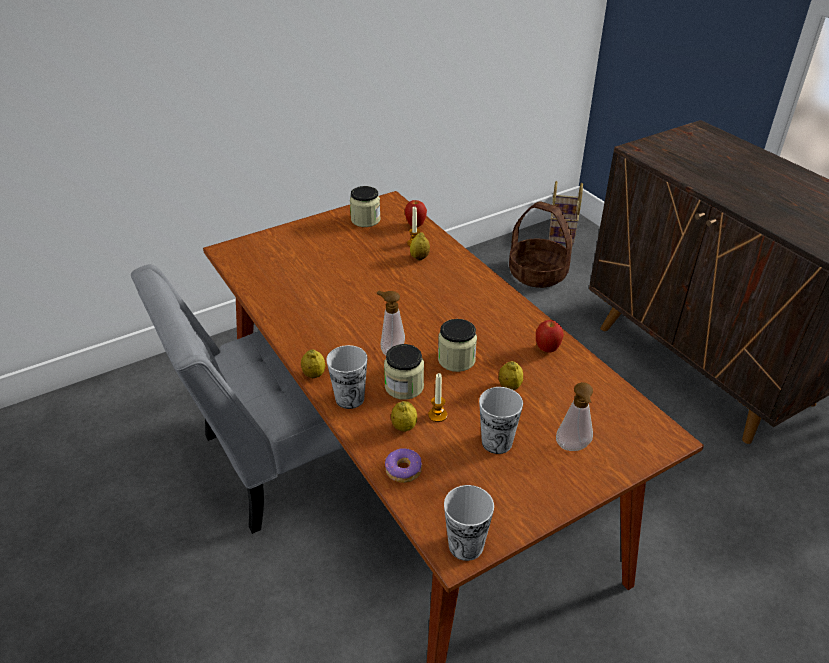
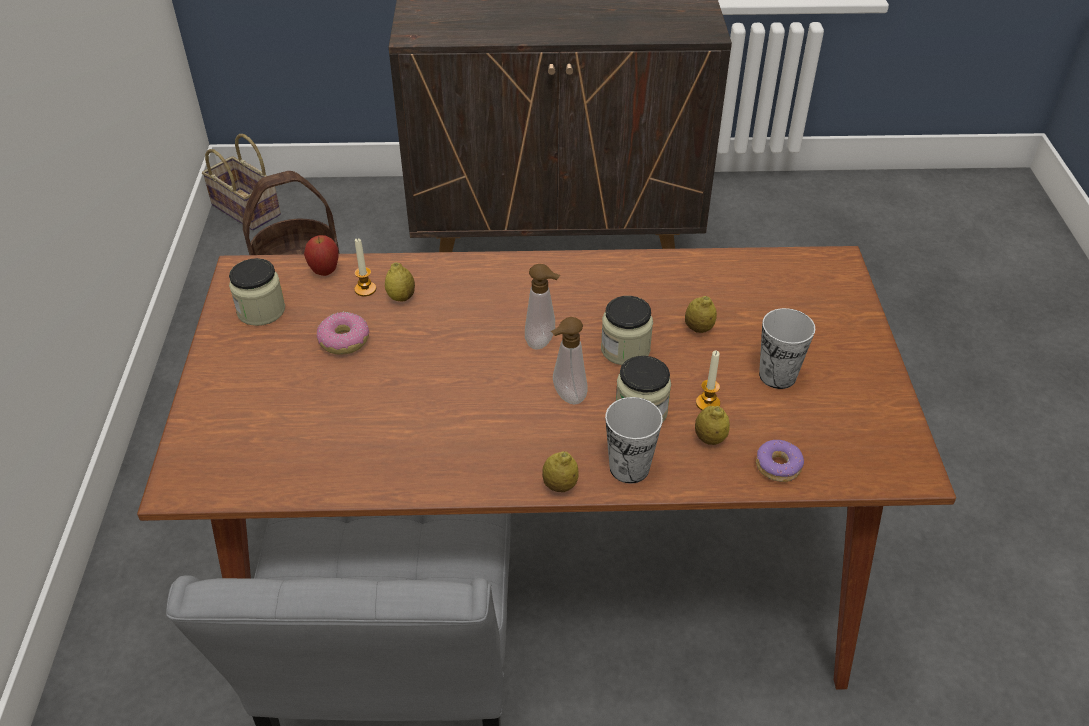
camera: 60 degrees left, 5 degrees up
(366, 254) = (344, 340): none -> donut
(466, 545) = (908, 461): cup -> none
(547, 349) = (659, 275): apple -> none
(573, 448) = (817, 326): soap dispenser -> soap dispenser (543, 342)

